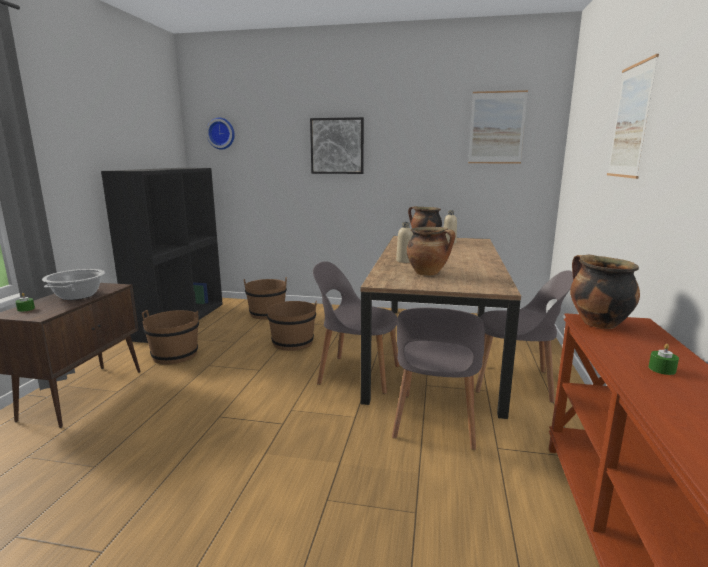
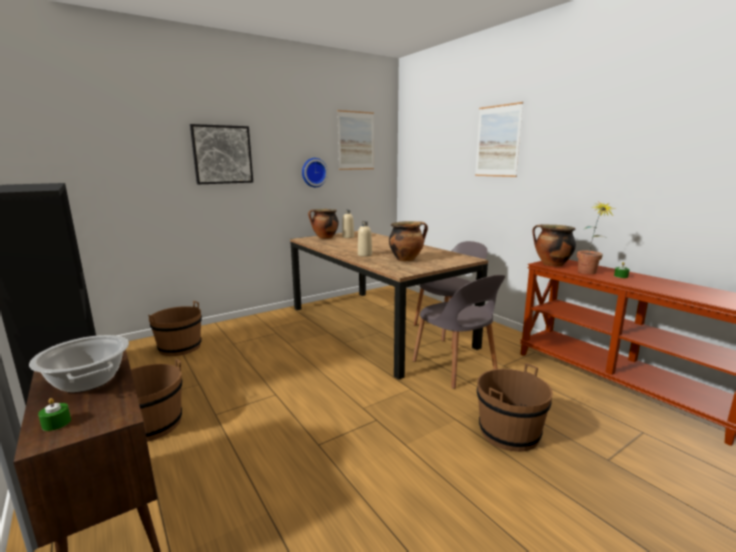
camera: 45 degrees left, 0 degrees up
(221, 133) = (61, 137): wall clock -> wall clock (313, 172)
(292, 342) = (260, 361): brown bucket -> brown bucket (509, 432)
(356, 374) = (357, 362): grey chair -> none
(615, 348) = (588, 273): none -> potted plant

